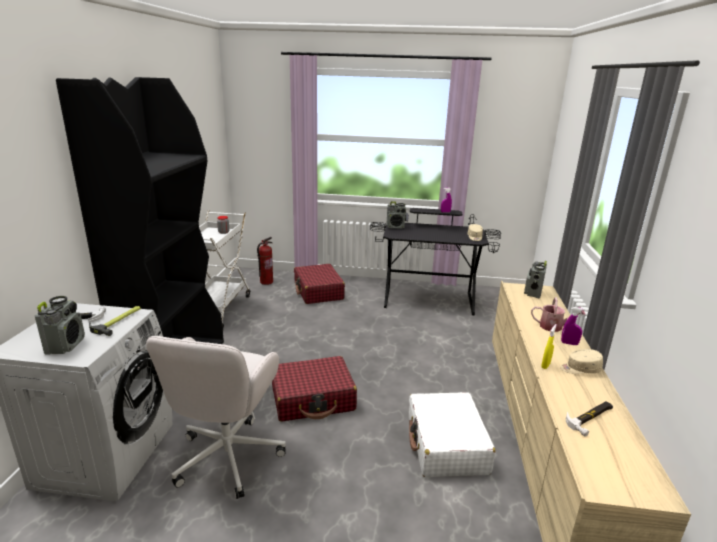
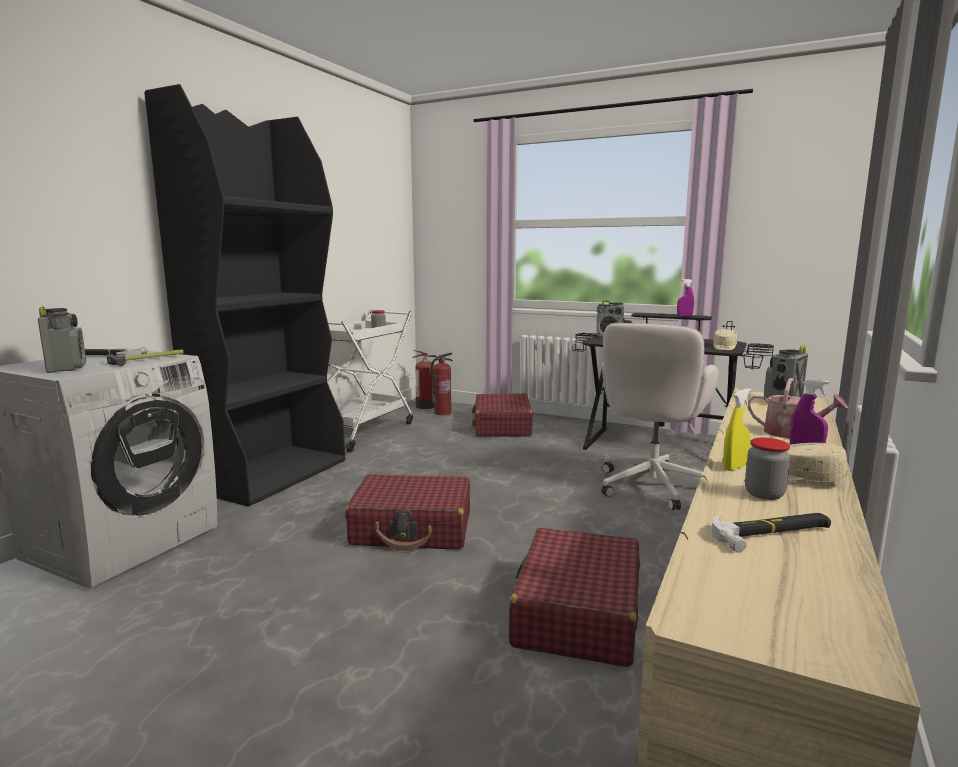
camera: 20 degrees right, 10 degrees down
(66, 345) = (67, 368): radio -> radio turned 45 degrees counterclockwise
(228, 457) = (255, 571): white office chair -> white office chair (651, 486)
(250, 275) = (427, 406): none -> fire extinguisher
(446, 444) = (577, 613): white suitcase -> red suitcase
(571, 386) = (764, 494): none -> jar

